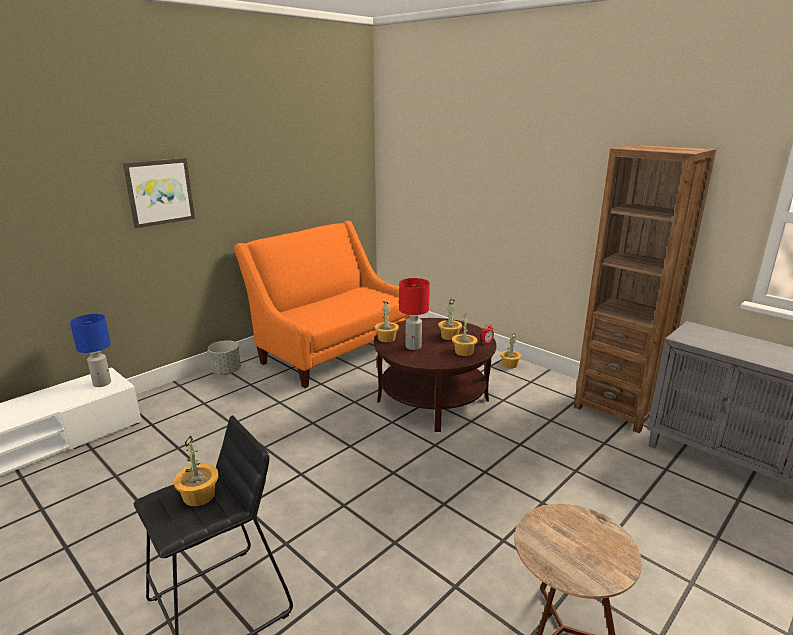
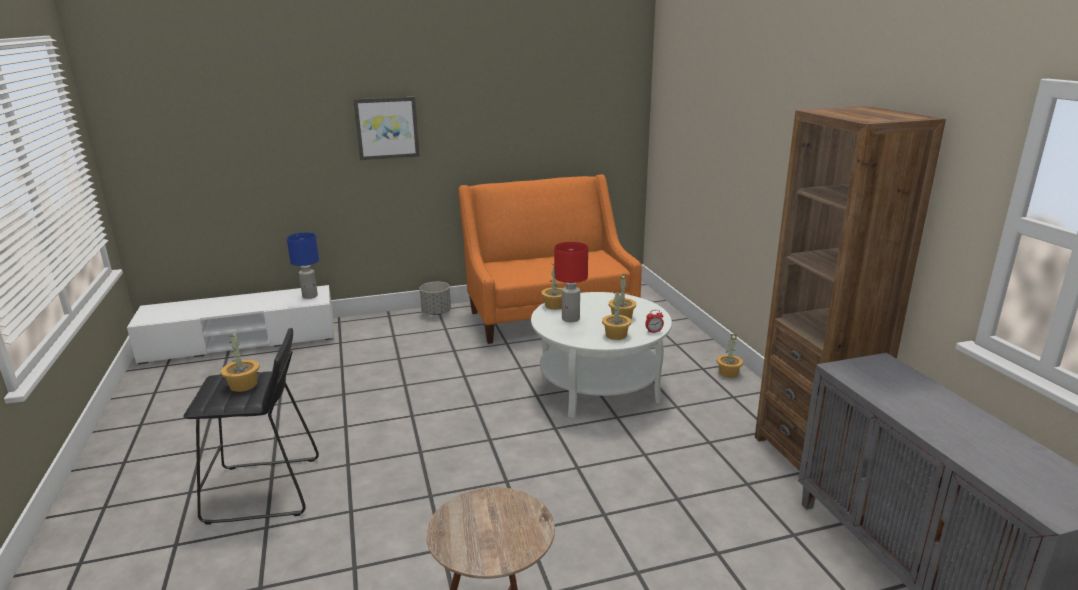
camera: 30 degrees right, 0 degrees up
(432, 400) = (599, 386): brown coffee table -> white coffee table

